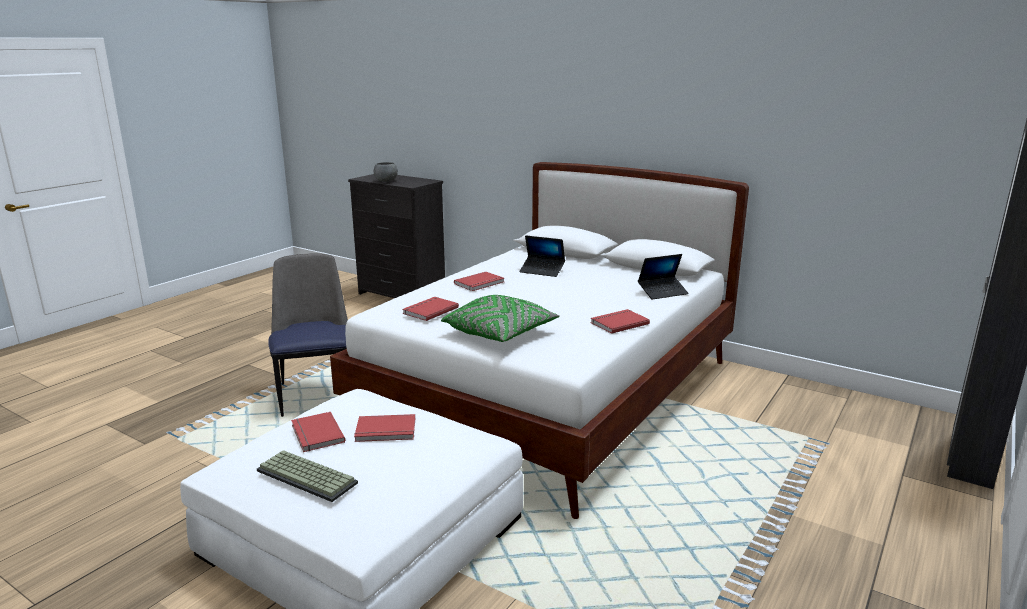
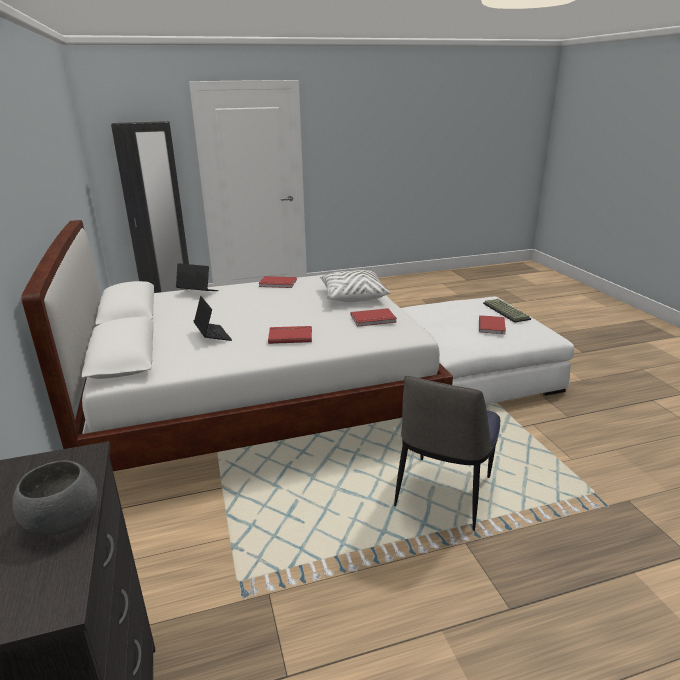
camera: 140 degrees left, 5 degrees up
(386, 431) = (453, 317): red book -> none
(500, 333) = (353, 296): green pillow -> white pillow

